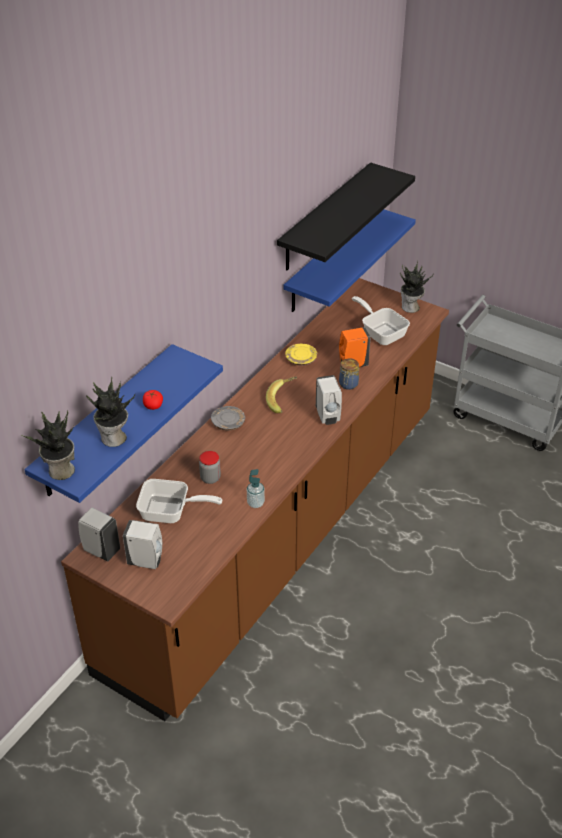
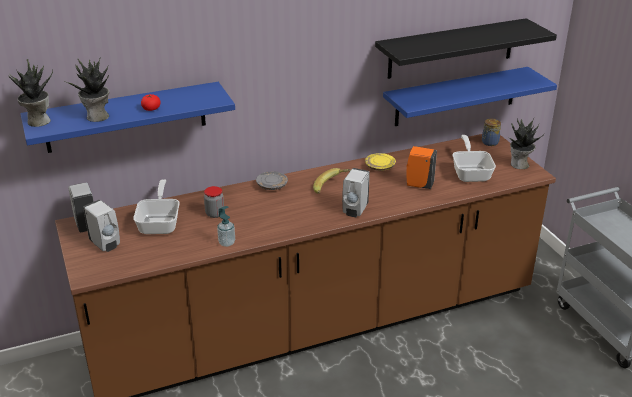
camera: 35 degrees right, 10 degrees down
(171, 512) = (160, 223): frying pan -> frying pan turned 135 degrees counterclockwise
(348, 385) = (398, 196): jar -> jar (489, 143)

